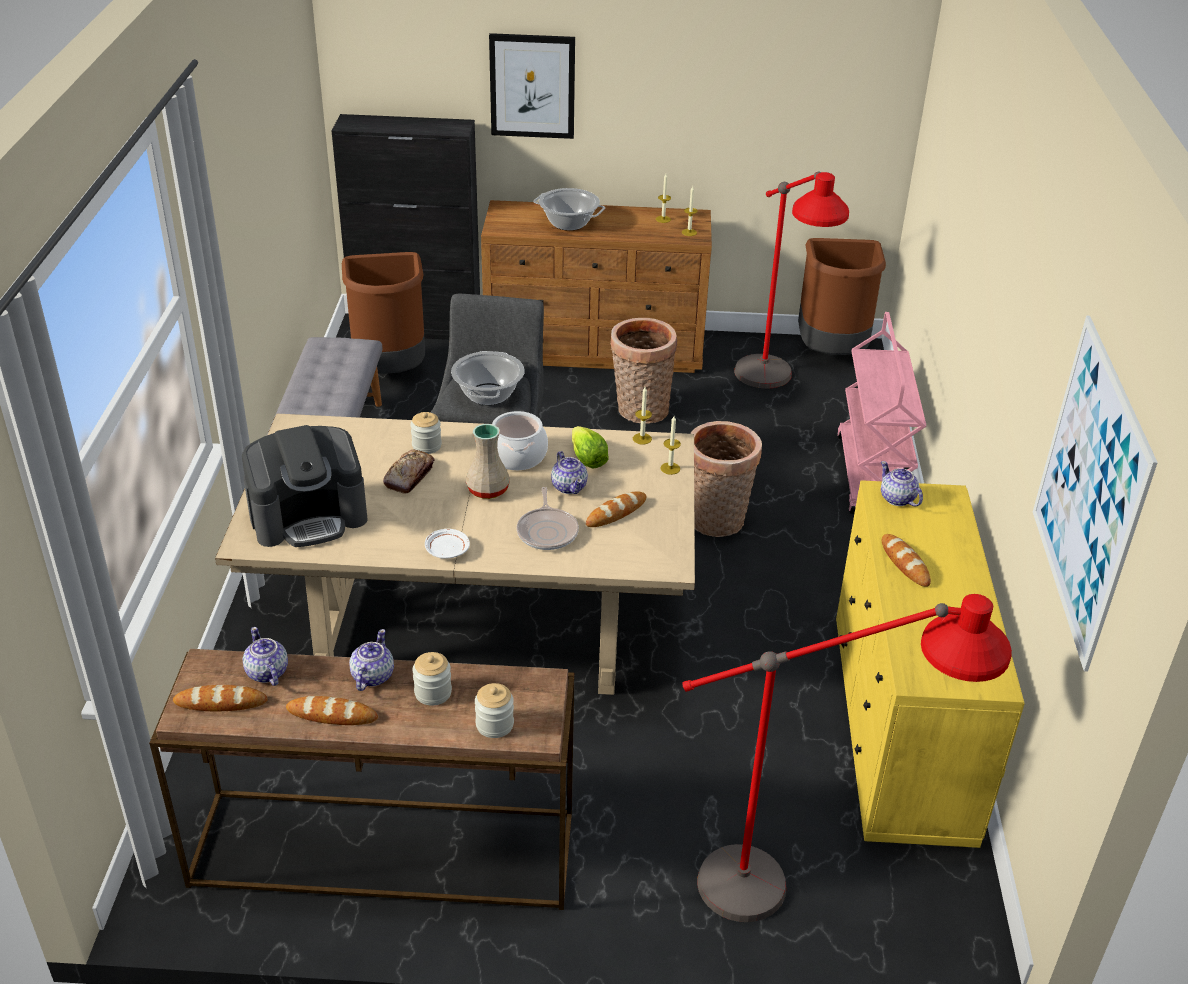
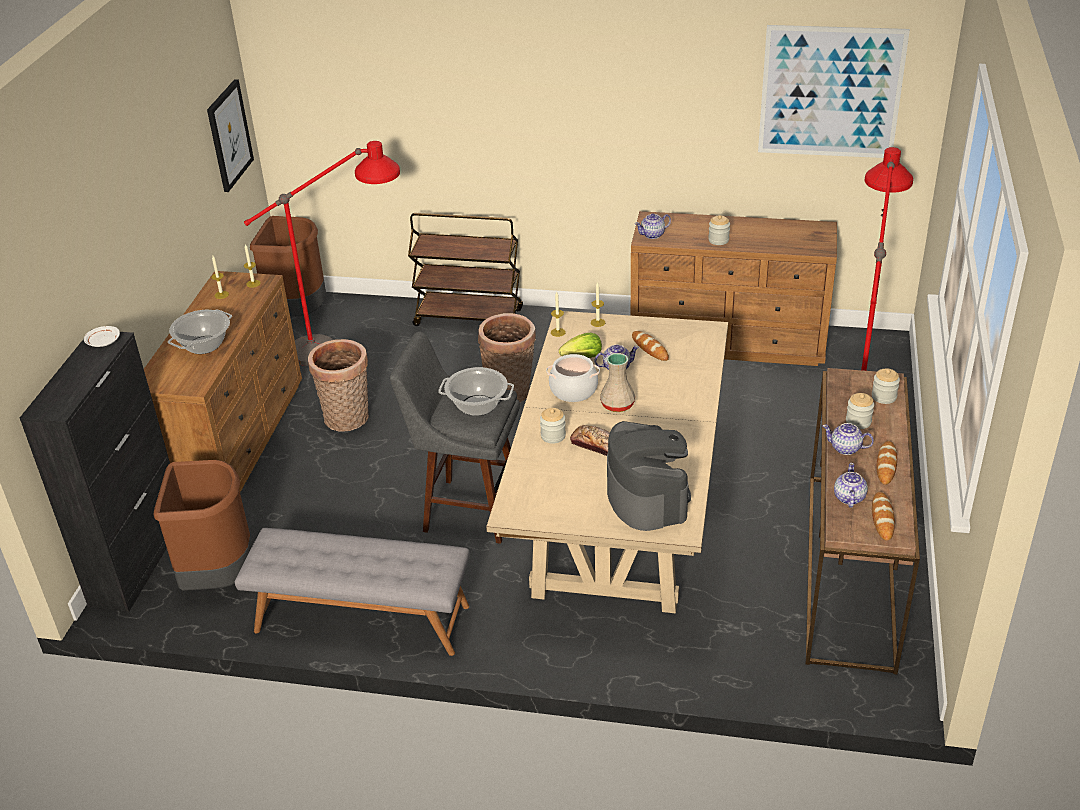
camera: 80 degrees left, 0 degrees up
(267, 673) = (848, 498): teapot -> teapot turned 120 degrees clockwise
(446, 550) = (692, 425): white plate -> white plate (103, 342)
(532, 86) = (107, 263): picture -> picture (229, 135)
(547, 531) = (670, 378): frying pan -> none
(872, 476) = (469, 317): pink cart -> brown cart
(900, 730) = (729, 341): yellow dresser -> brown dresser
(905, 563) = (718, 240): bread -> jar

